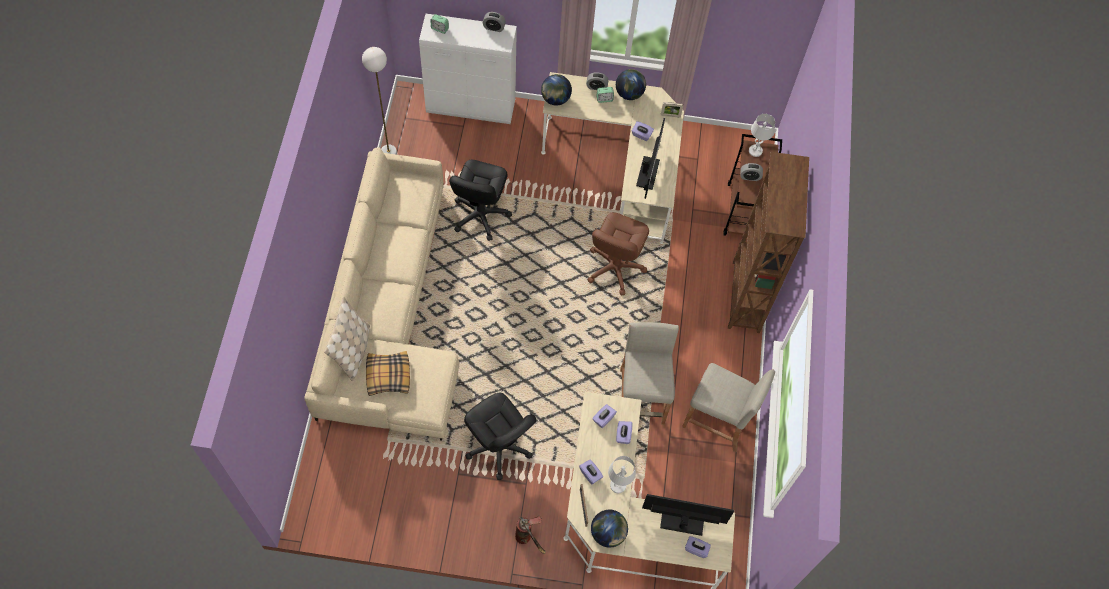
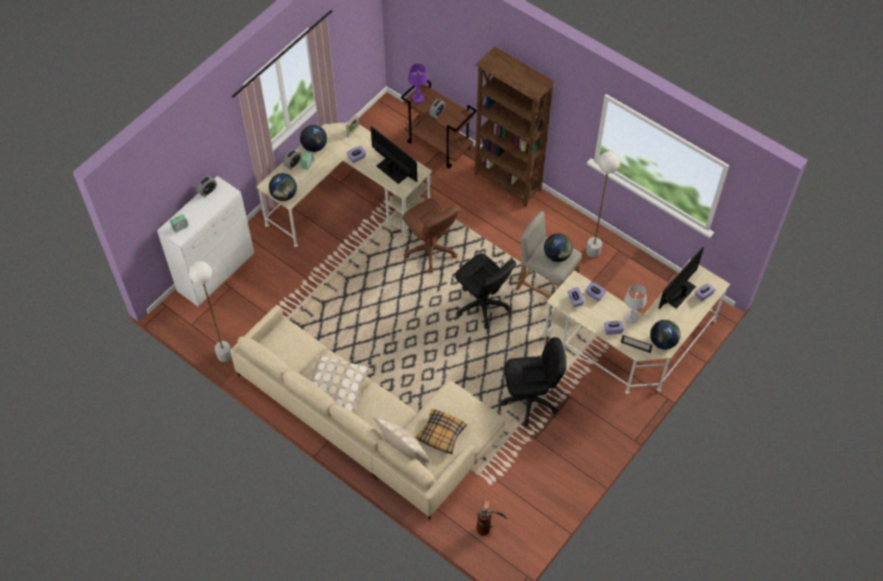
camera: 55 degrees left, 5 degrees down
(385, 259) = (336, 388): none -> beige pillow
(480, 215) = (322, 316): black office chair -> black office chair (482, 305)
(528, 539) = (614, 416): fire extinguisher -> fire extinguisher (487, 526)
(651, 375) = (557, 255): none -> globe
(717, 421) = (593, 251): beige stool -> white floor lamp
(755, 151) = (418, 98): white table lamp -> purple table lamp

